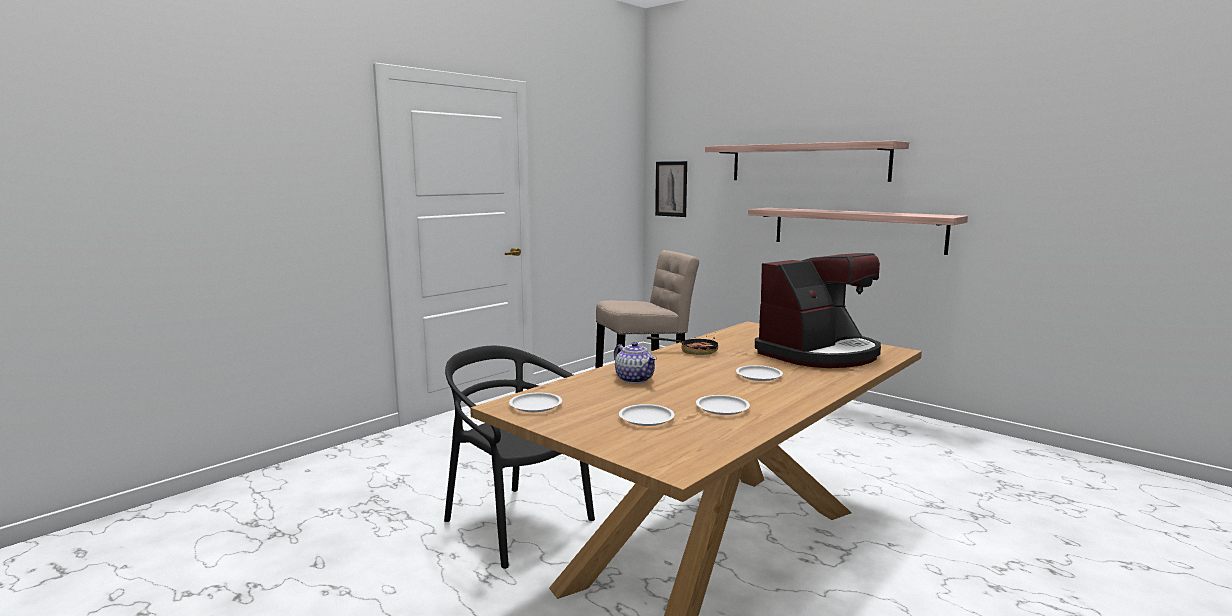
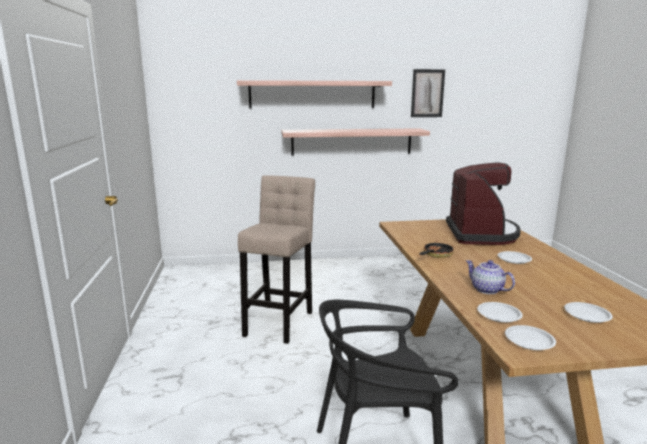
camera: 50 degrees left, 5 degrees up
(634, 379) = (487, 290): teapot -> teapot turned 135 degrees counterclockwise
(671, 189) = (182, 117): picture -> picture (427, 93)
(722, 408) = (577, 289): white plate -> white plate (499, 315)

